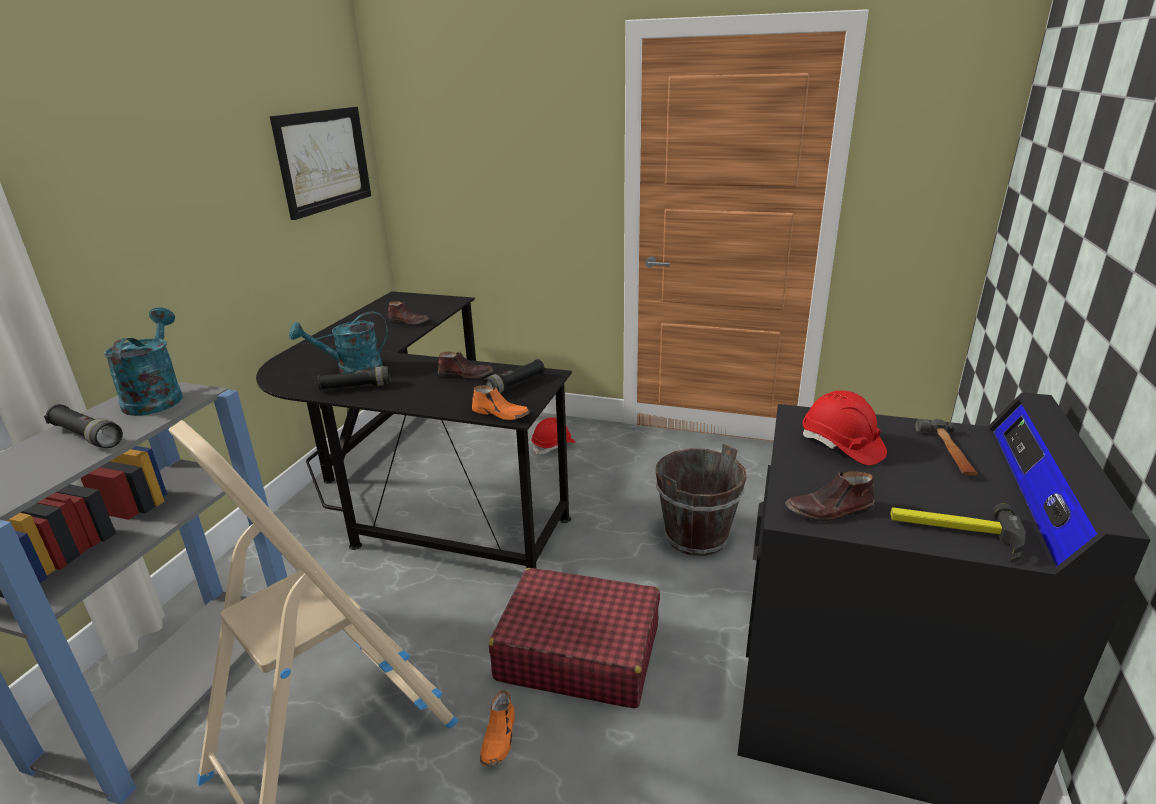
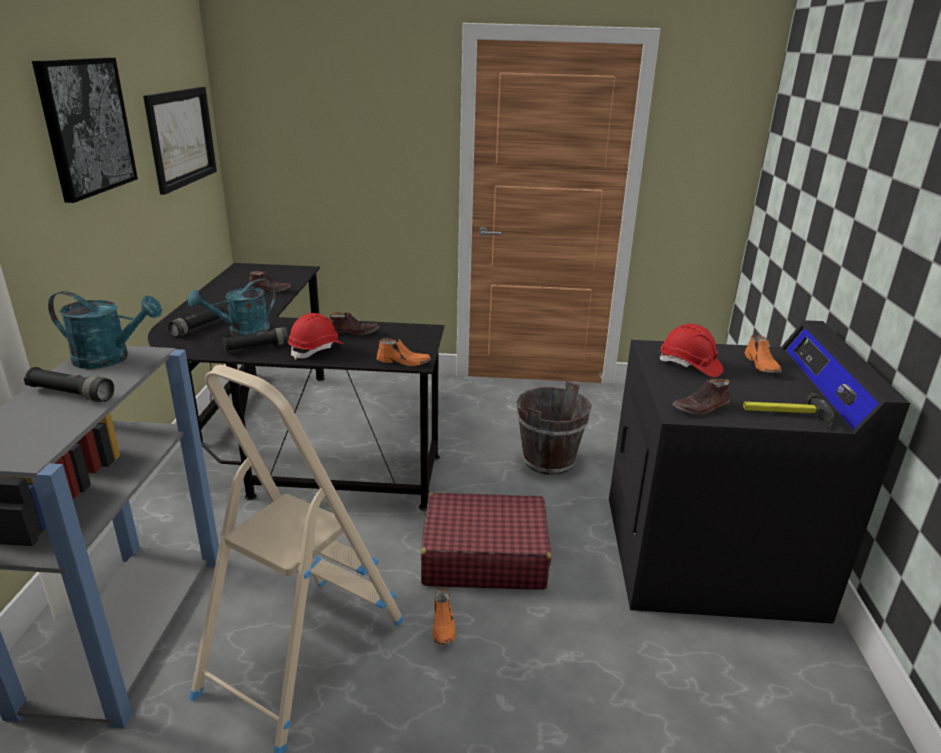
camera: 15 degrees left, 0 degrees up
(157, 397) = (111, 359): turquoise watering can -> turquoise watering can turned 120 degrees clockwise
(186, 149) = (86, 127): none -> picture
(515, 385) = (402, 338): black flashlight -> black flashlight (199, 327)
(553, 446) = (401, 398): red hard hat -> red hard hat (316, 349)
(948, 453) = (762, 365): hammer -> orange shoe

